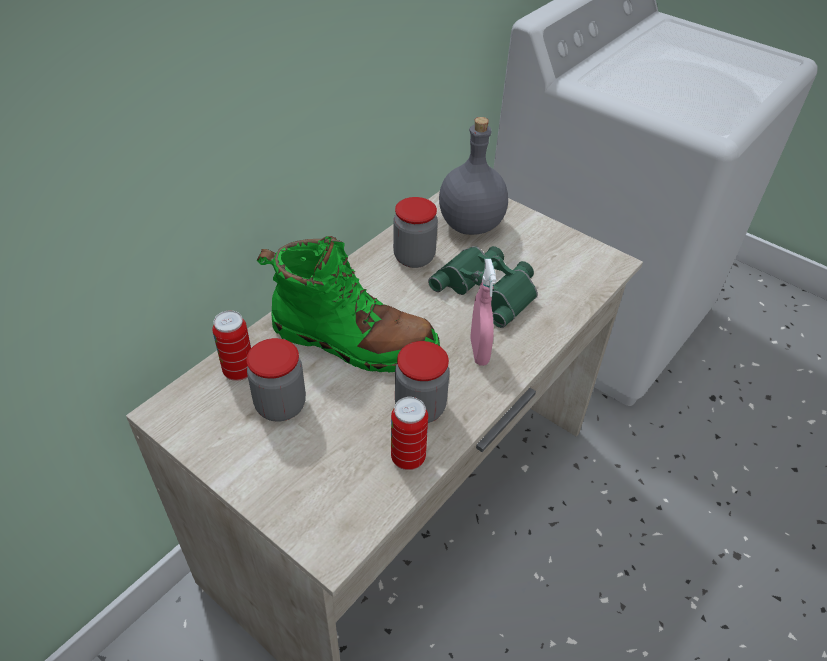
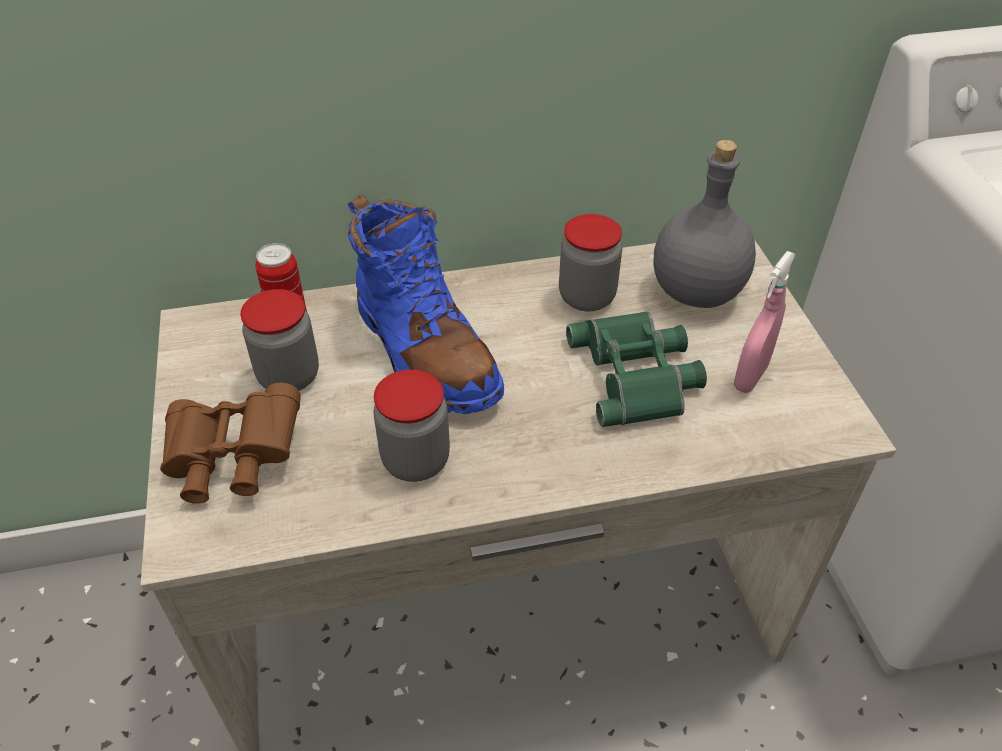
camera: 40 degrees right, 0 degrees up
(304, 479) = (233, 460): none -> brown binoculars
(353, 341) = (424, 352): green boot -> blue boot
(408, 458) = (347, 504): can -> none
(479, 351) = (547, 438): pink spray bottle -> pink spray bottle (750, 377)

